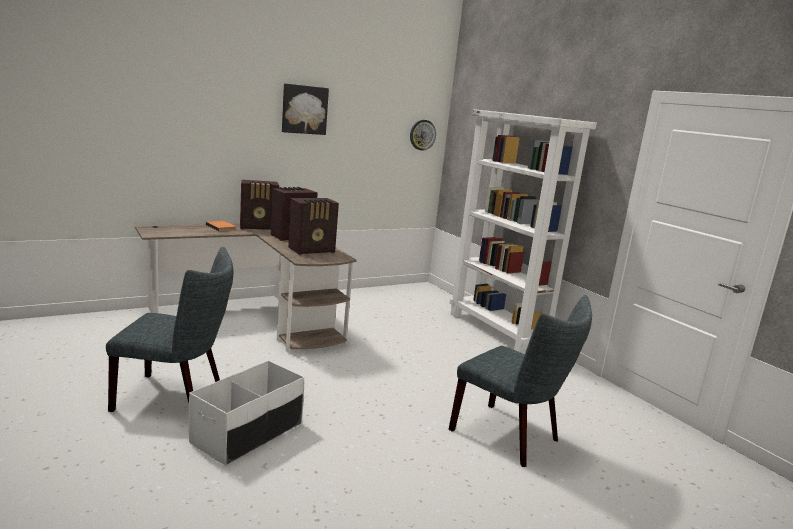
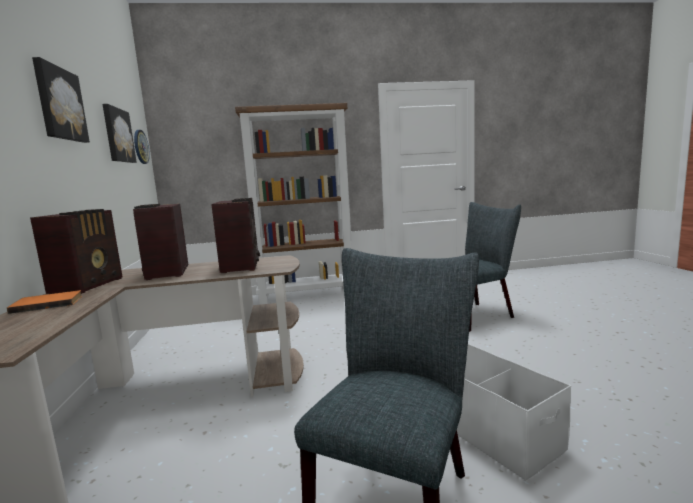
camera: 65 degrees left, 5 degrees down
(380, 126) = (117, 135): none -> picture
(497, 331) = (307, 295): white bookcase -> brown bookcase

